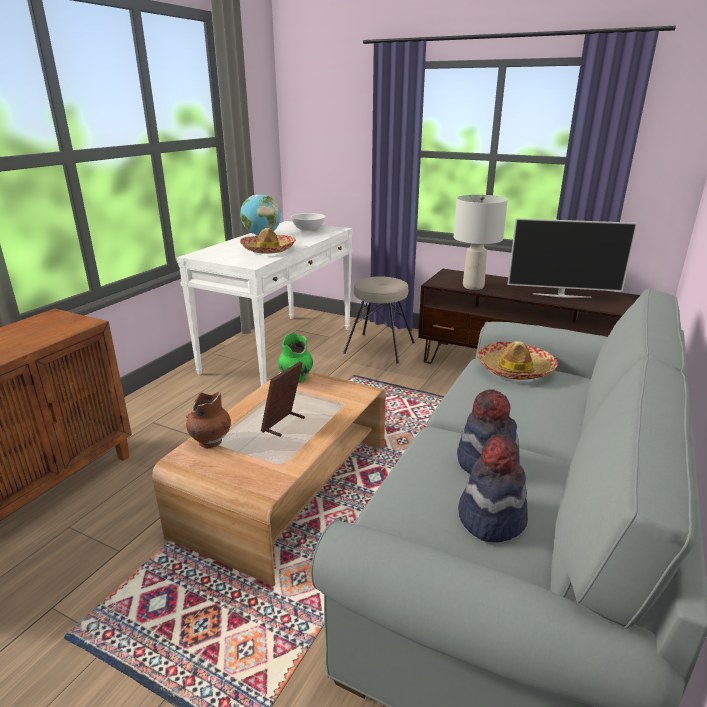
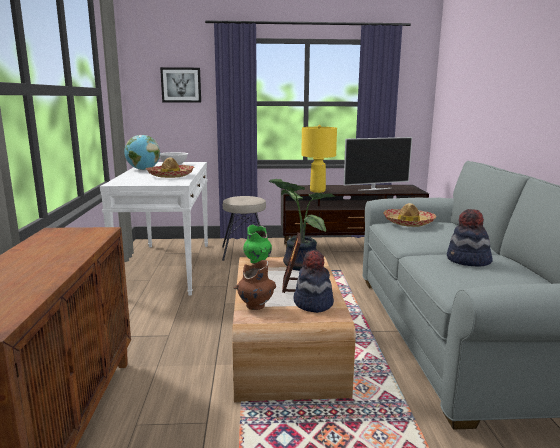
camera: 30 degrees left, 10 degrees down
(332, 396) = (298, 265): none -> potted plant
(338, 127) = (181, 85): none -> picture
(473, 286) = (318, 191): grey table lamp -> yellow table lamp
(491, 518) = (507, 279): hat -> hat (313, 303)

